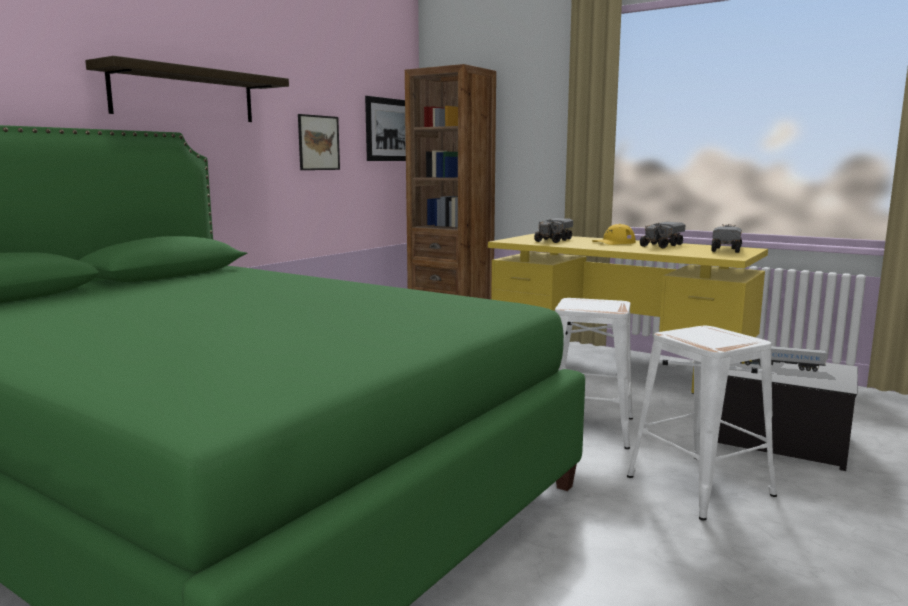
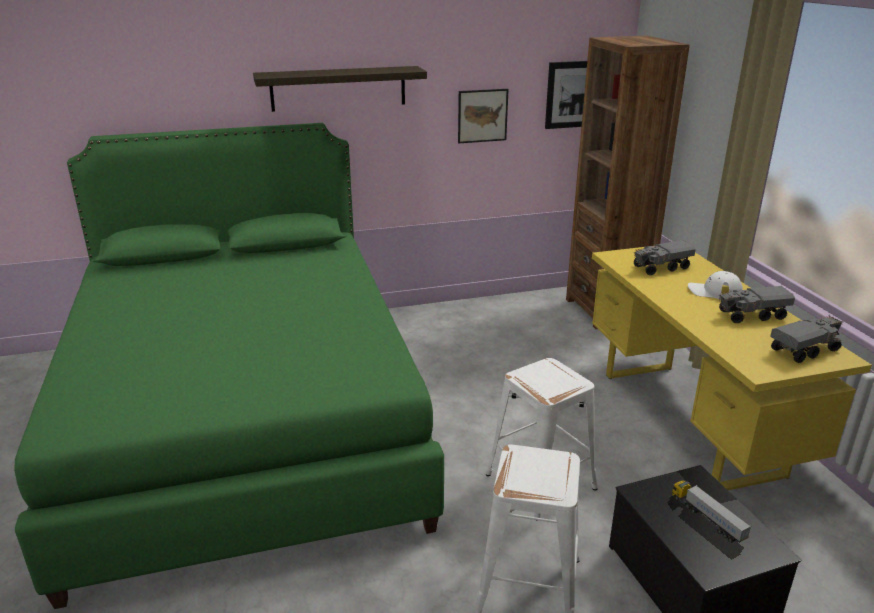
camera: 40 degrees right, 15 degrees up
(613, 242) = (714, 291): yellow cap -> white cap

